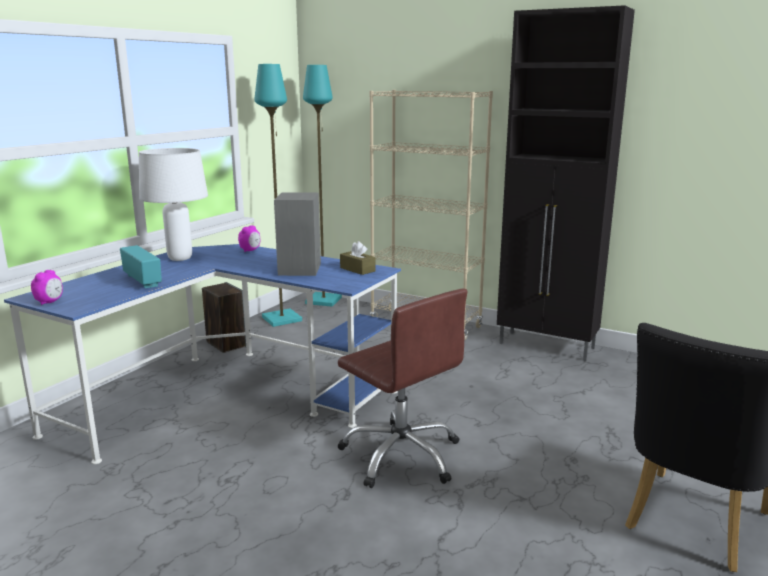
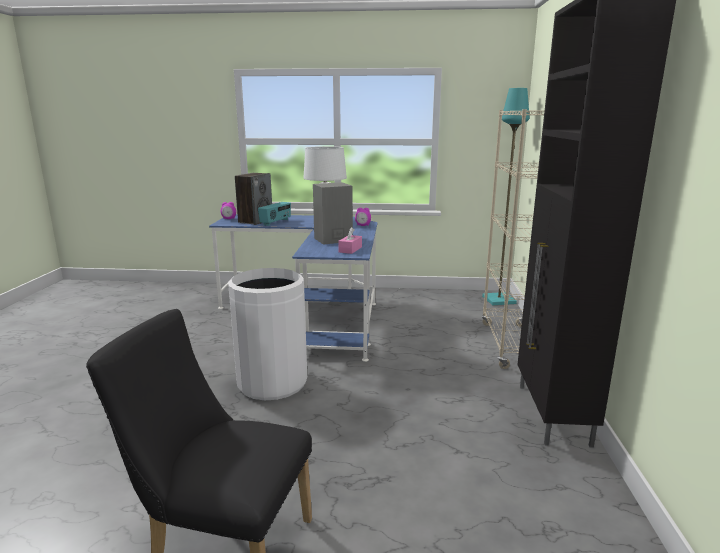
camera: 65 degrees right, 0 degrees up
(226, 344) = (380, 294): speaker -> speaker (255, 221)
(282, 319) = (443, 297): turquoise floor lamp -> none
(357, 269) = (350, 249): brown tissue box -> pink tissue box
(401, 455) = (272, 383): brown office chair -> white trash can

